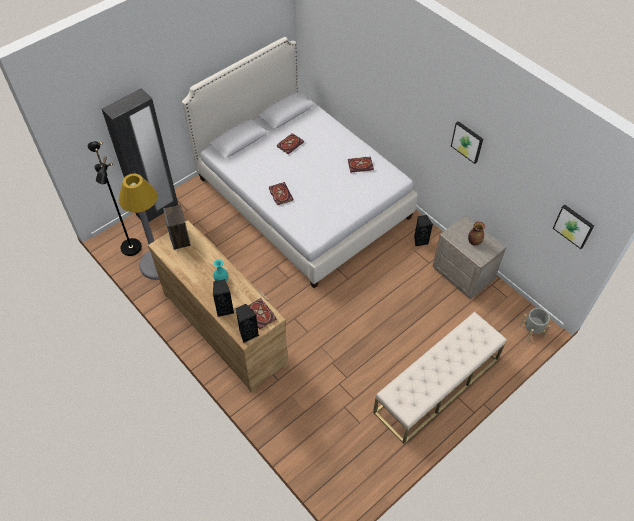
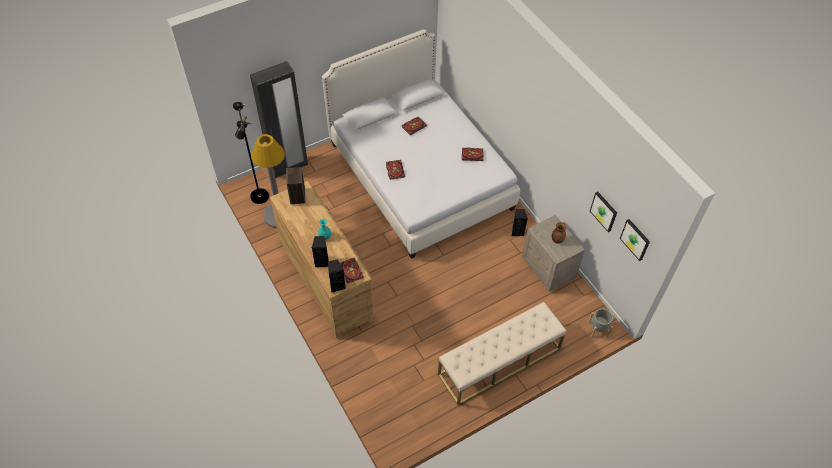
camera: 10 degrees right, 0 degrees up
(467, 141) = (561, 150): picture -> picture (604, 211)

